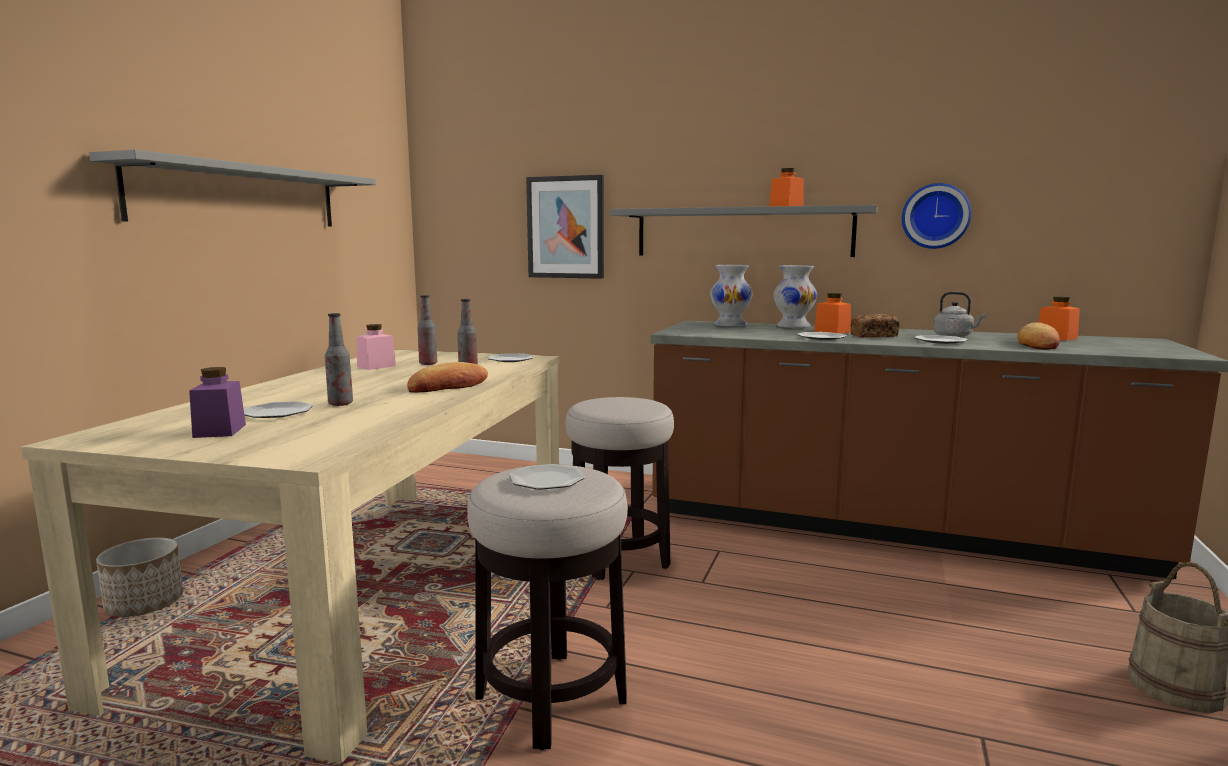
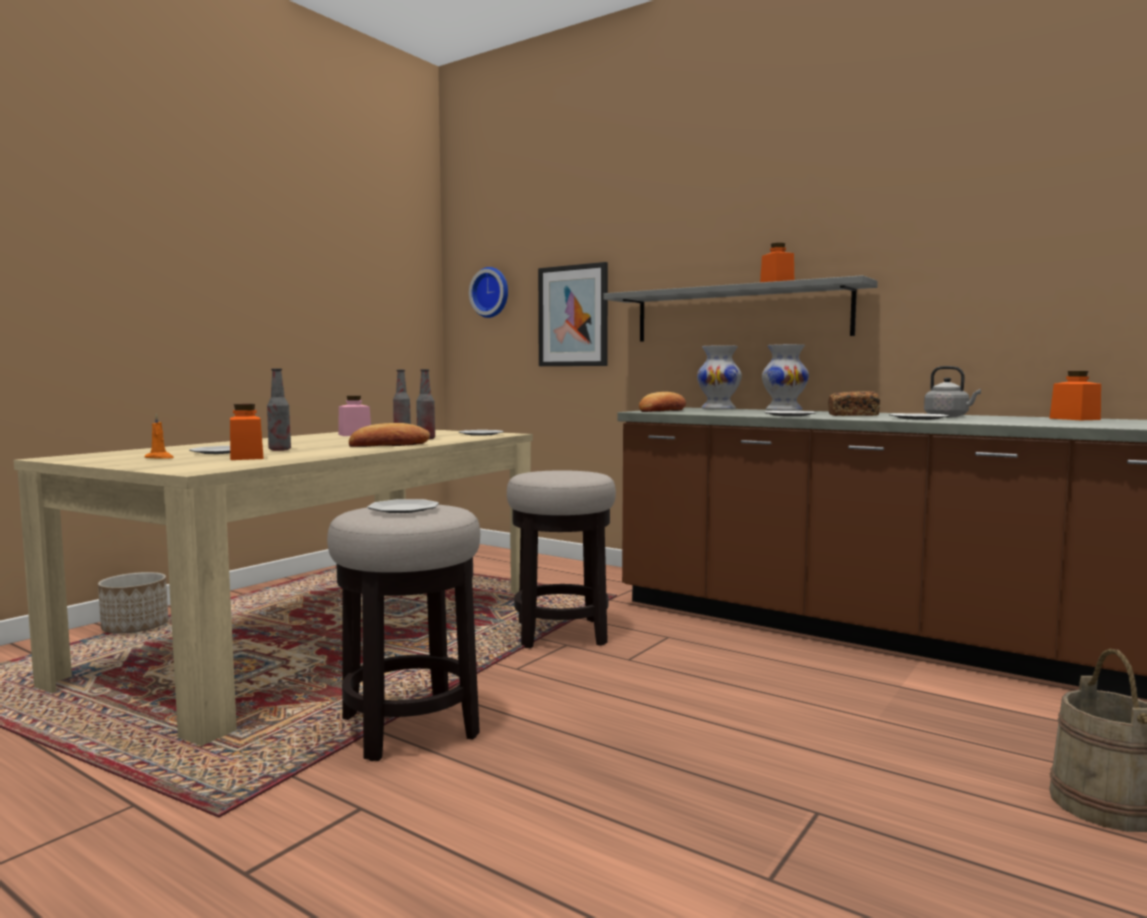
camera: 15 degrees right, 5 degrees down
(220, 431) = (160, 458): purple jar -> orange candle
(240, 196) = (262, 285): grey shelf -> none
(832, 331) = (815, 413): orange jar -> orange jar (246, 457)
(935, 216) = (941, 287): wall clock -> wall clock (491, 292)
(1038, 344) = (1032, 421): bread -> bread (662, 410)

